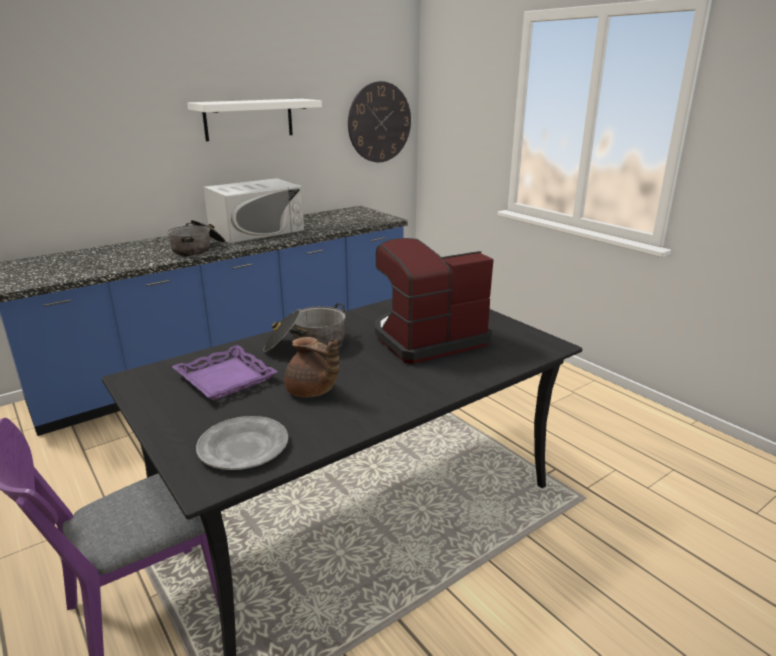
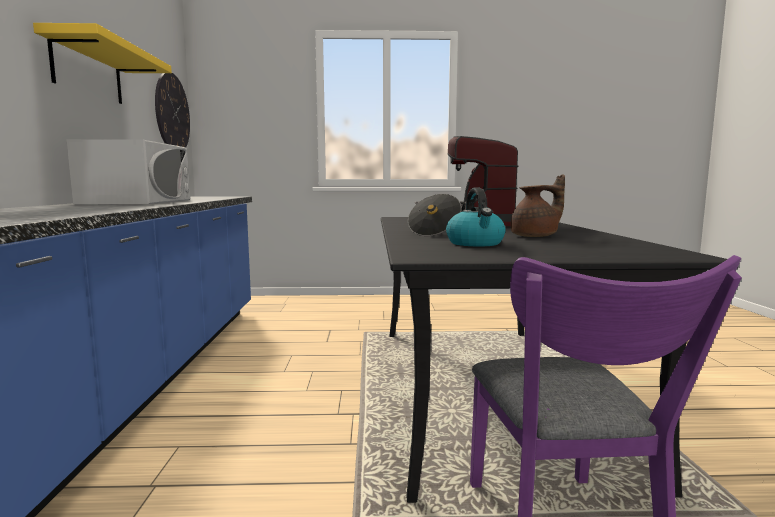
camera: 55 degrees left, 15 degrees down
(198, 249) = (127, 206): cooking pot -> none
(226, 378) = (475, 243): purple tray -> kettle
(243, 447) = (624, 248): grey plate -> none
(249, 119) = (88, 71): white shelf -> yellow shelf

